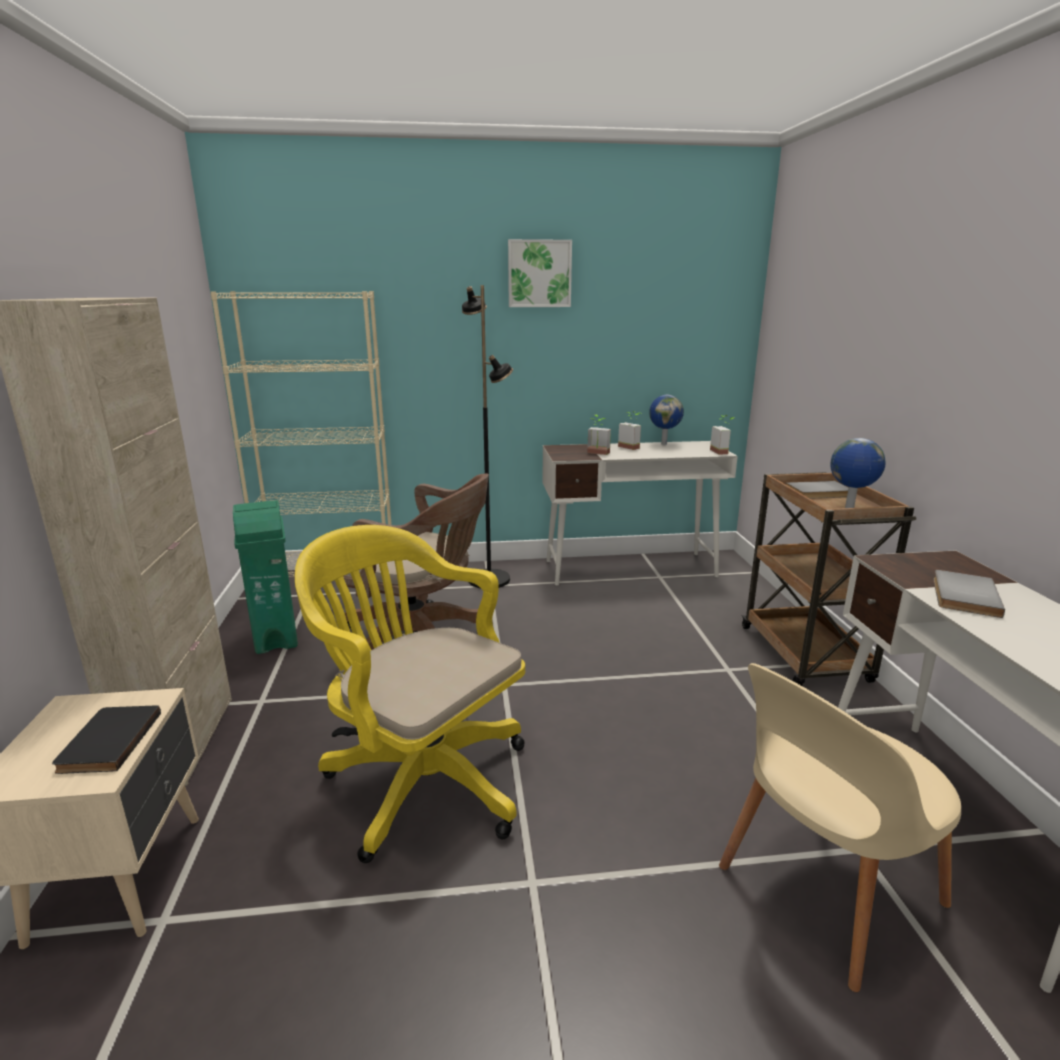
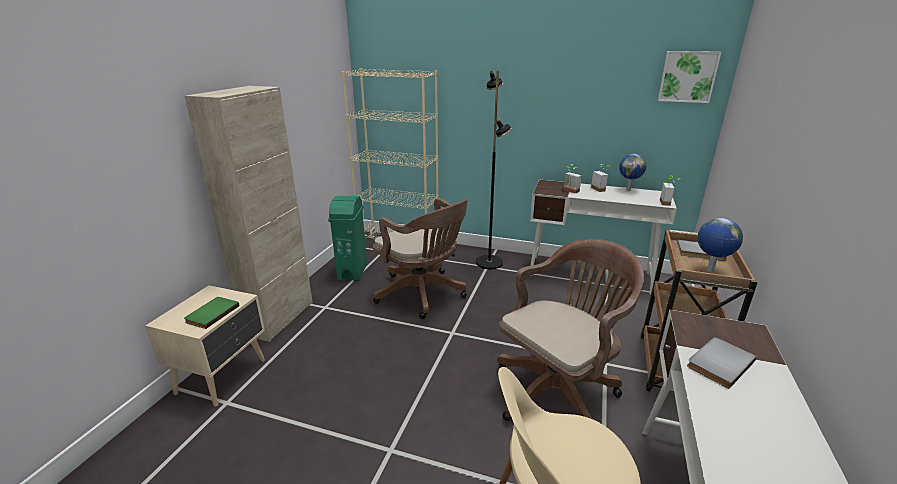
camera: 25 degrees right, 5 degrees up
(107, 742) = (211, 313): black book -> green book
(420, 778) = (372, 373): yellow office chair -> none
(539, 274) = (547, 61): picture -> picture (687, 76)
(700, 718) = (559, 390): none -> brown office chair

